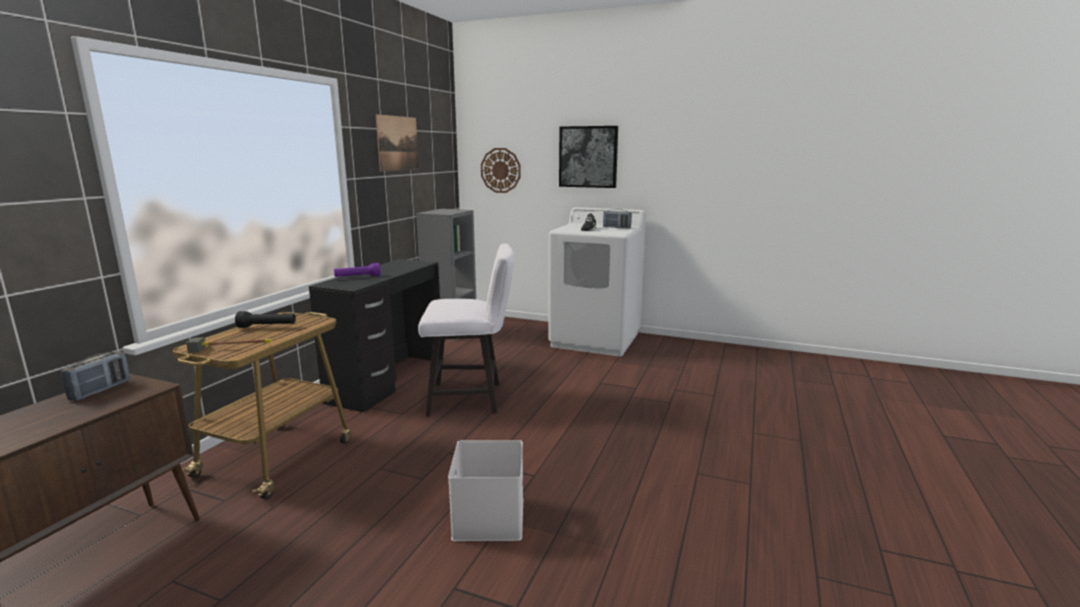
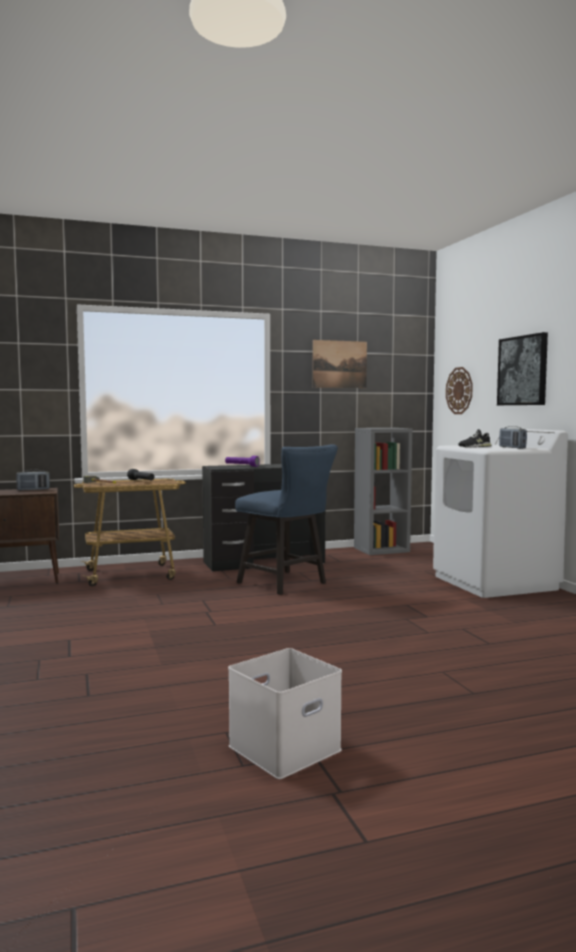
camera: 50 degrees right, 10 degrees down
(472, 398) = (287, 584): white chair -> blue chair
(487, 517) = (146, 627): white storage box -> white storage box (285, 746)

